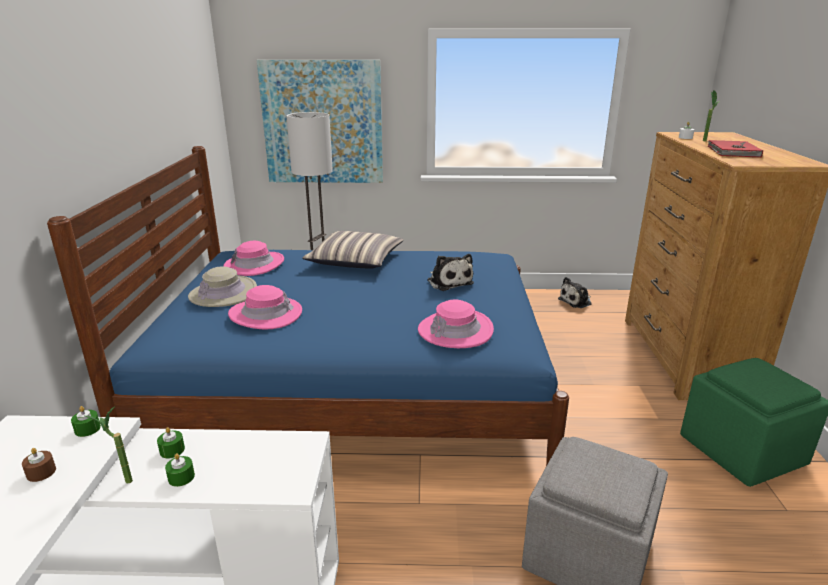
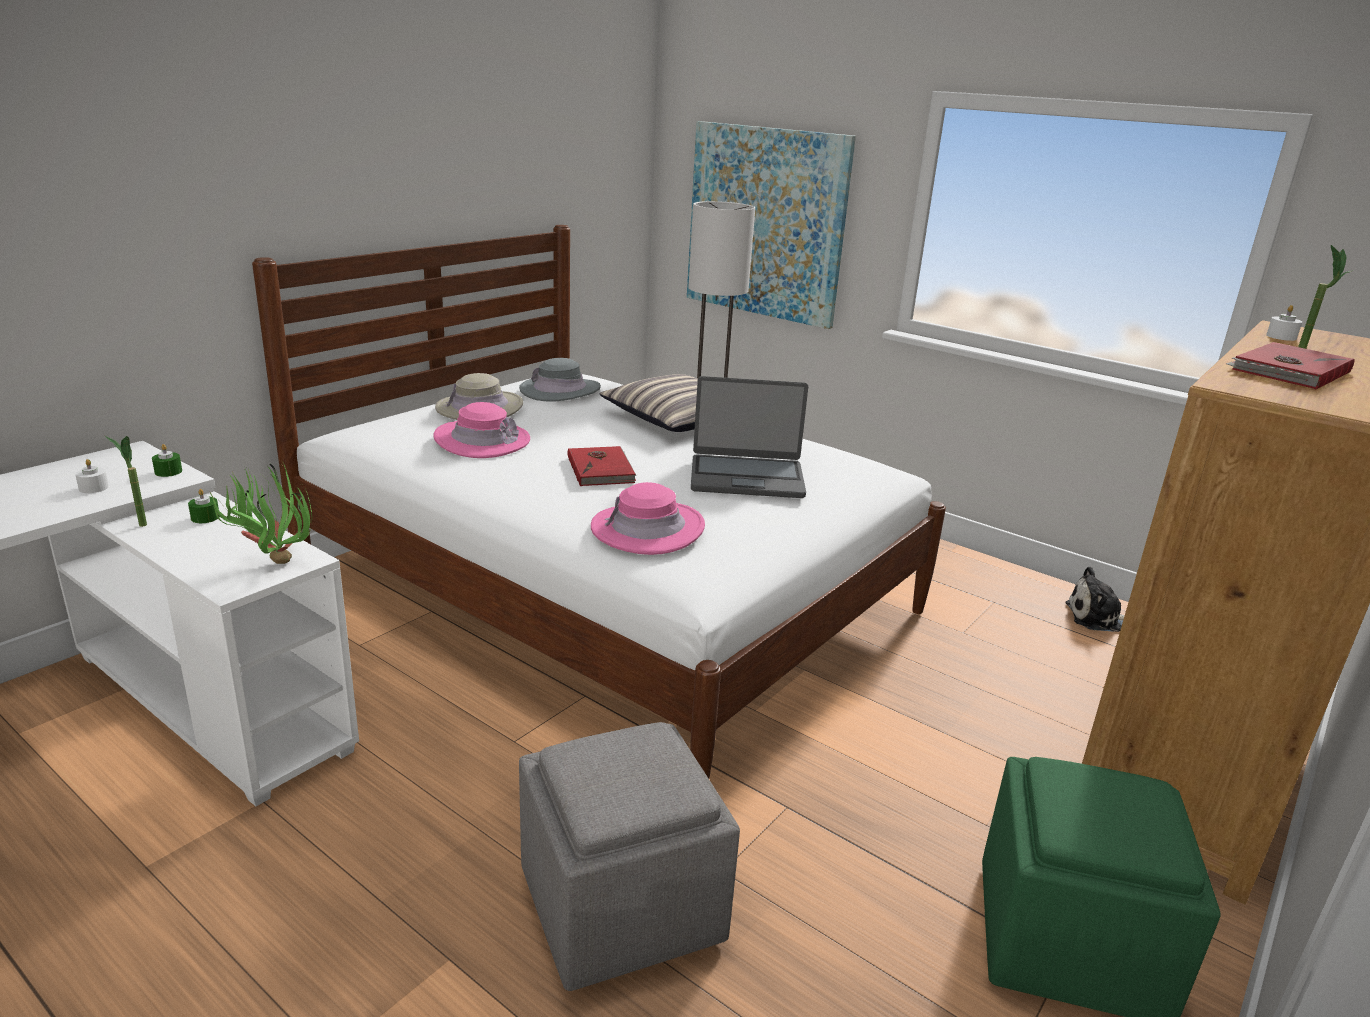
camera: 35 degrees right, 0 degrees up
(41, 472) = (93, 488): brown candle -> white candle
(181, 477) = (176, 539): green candle -> none
(254, 264) = (560, 390): pink hat -> grey hat
(285, 455) = (271, 561): none -> potted plant
(355, 389) = (610, 595): blue bed -> white bed
(370, 305) = (602, 469): none -> red book
(449, 282) = (746, 477): plush toy -> laptop

